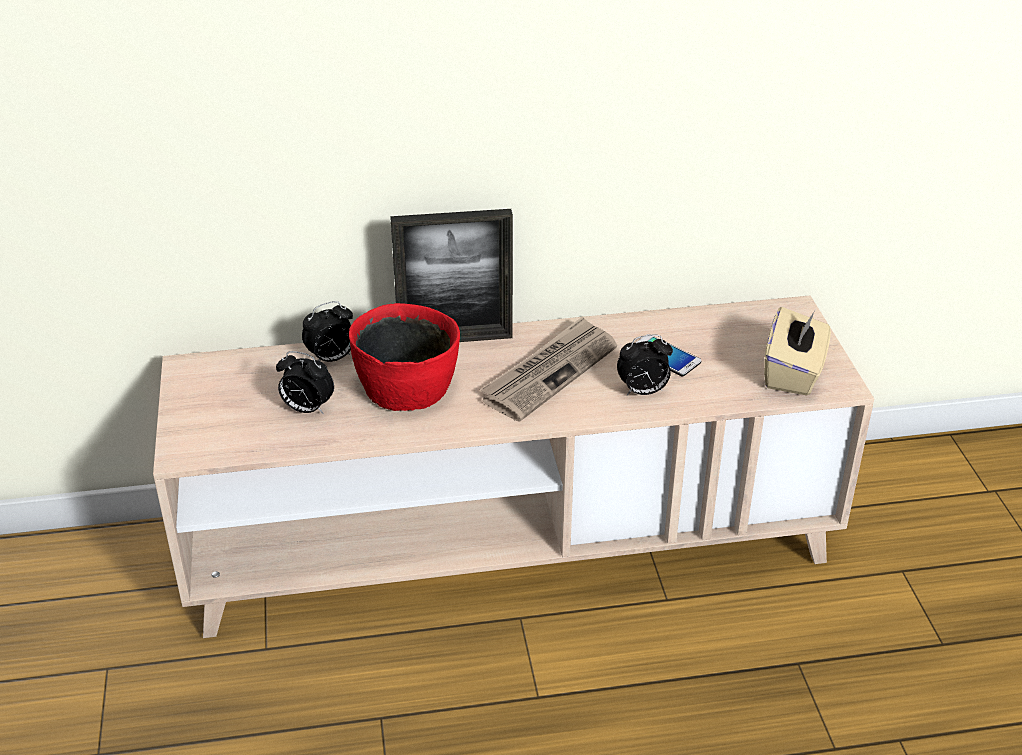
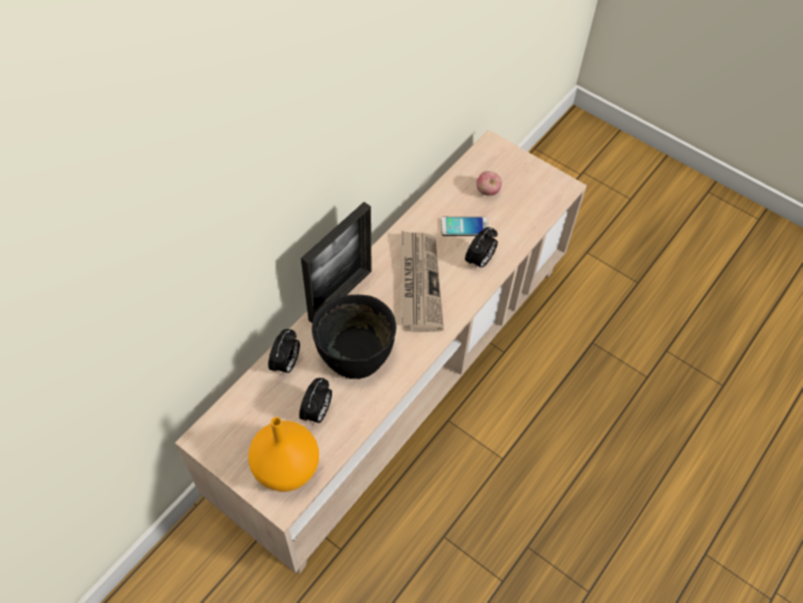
camera: 45 degrees left, 20 degrees up
(221, 430) = (285, 468): none -> orange vase
(307, 409) = (317, 413): alarm clock -> alarm clock turned 45 degrees counterclockwise
(407, 386) = (354, 351): red bowl -> black bowl
(734, 342) = (487, 192): none -> apple
(793, 373) = (536, 194): beige tissue box -> none

